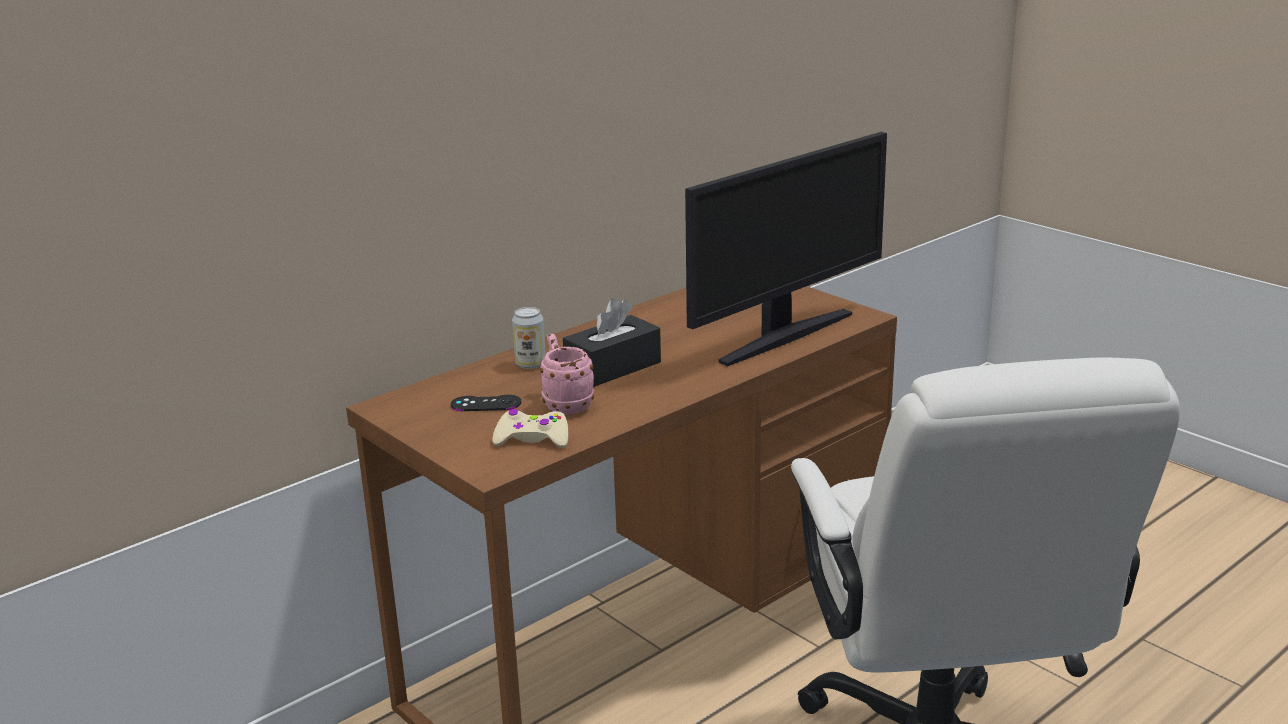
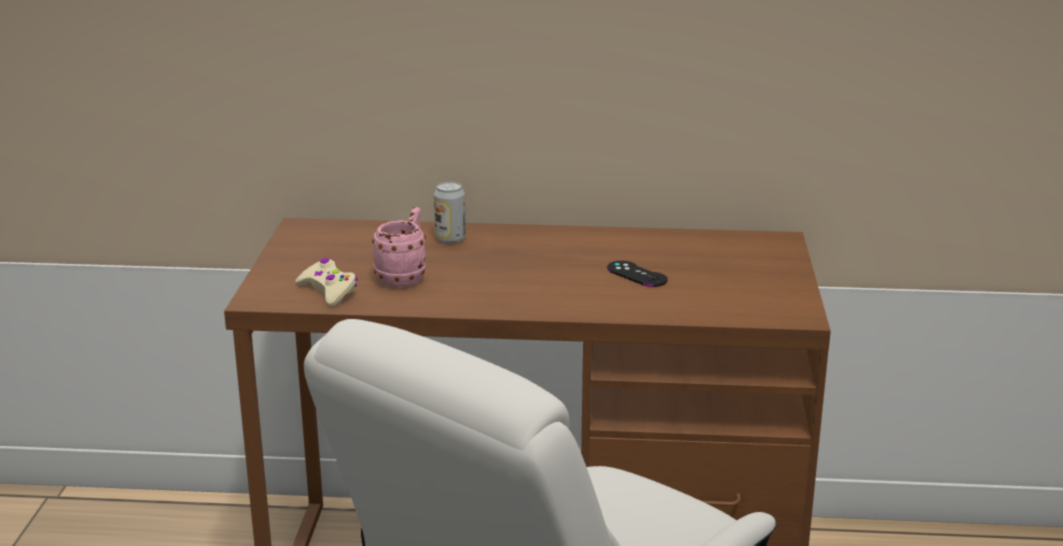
camera: 45 degrees right, 0 degrees up
(486, 404) = (359, 253): black game controller -> black game controller (637, 274)
(613, 367) = (497, 266): black tissue box -> none
(783, 336) = (683, 301): monitor -> none

